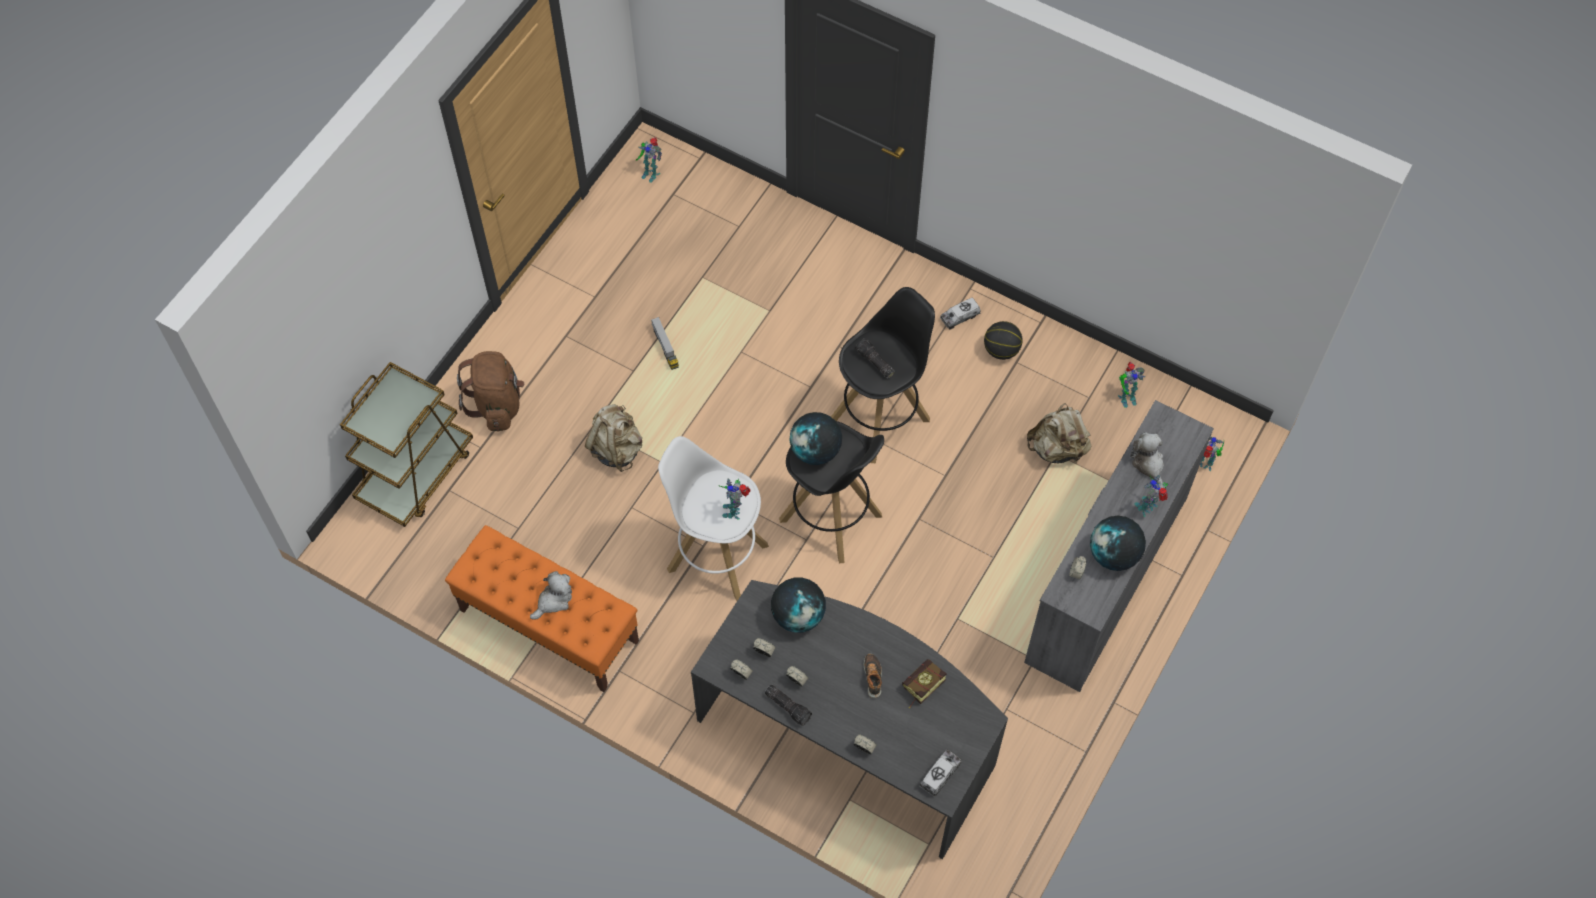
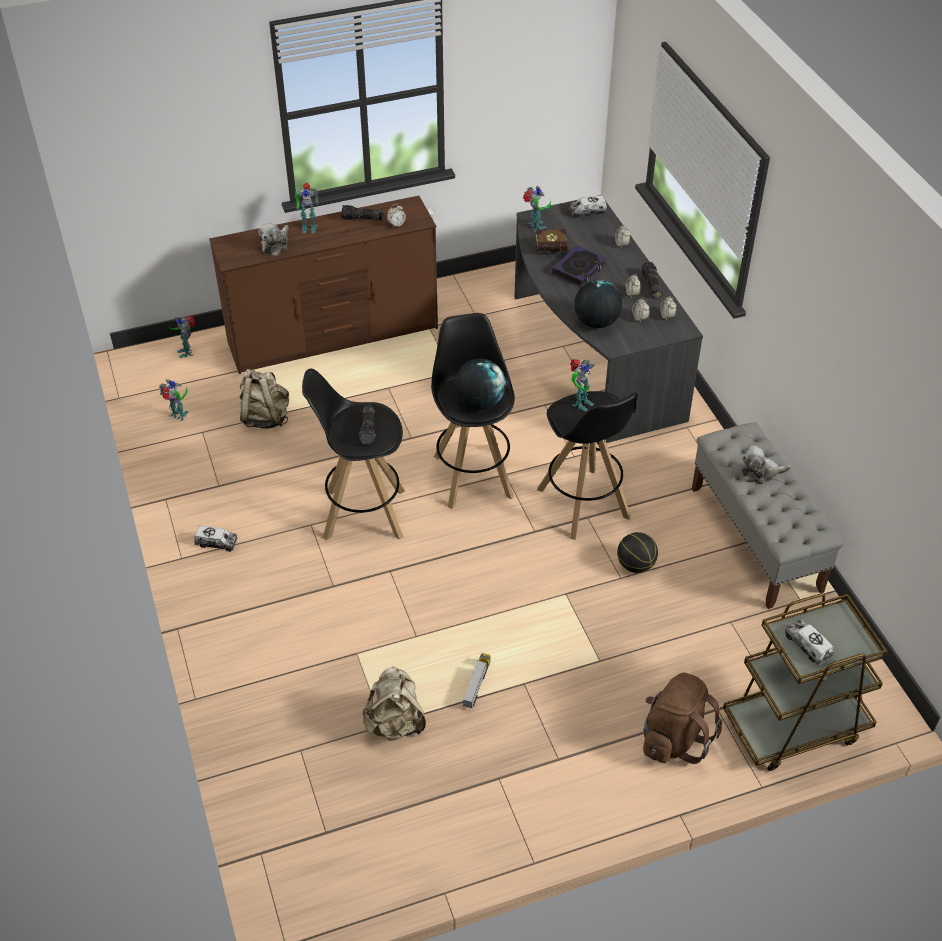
camera: 140 degrees left, 15 degrees down
(401, 398) = (807, 646): none -> toy truck
(548, 625) = (756, 539): orange bench -> grey bench
(617, 449) = (595, 628): beige backpack -> beige backpack (395, 723)
(650, 173) = (323, 875): toy robot -> toy robot (535, 226)
(716, 557) = (583, 504): white stool -> black stool
(873, 677) = (579, 269): shoe -> book
(1001, 350) = (218, 500): basketball -> basketball (635, 565)
(1105, 580) = (334, 336): grey dresser -> brown dresser
(1114, 555) = (362, 219): globe -> flashlight

